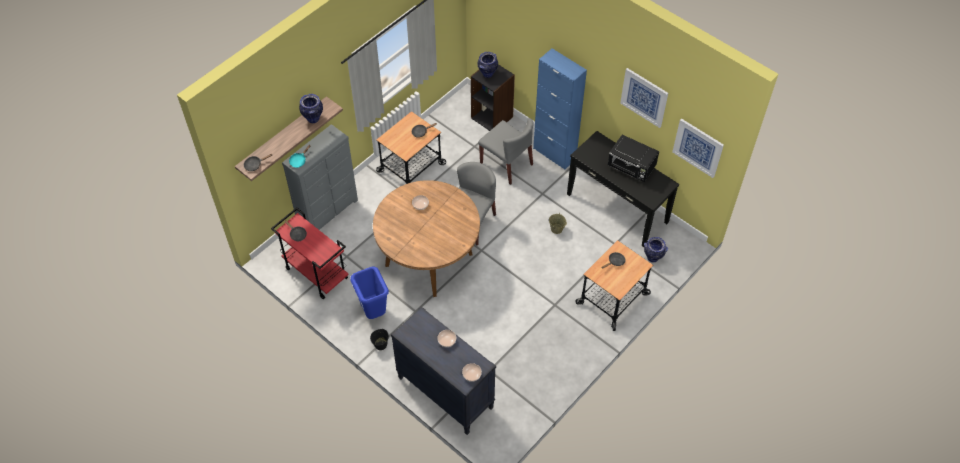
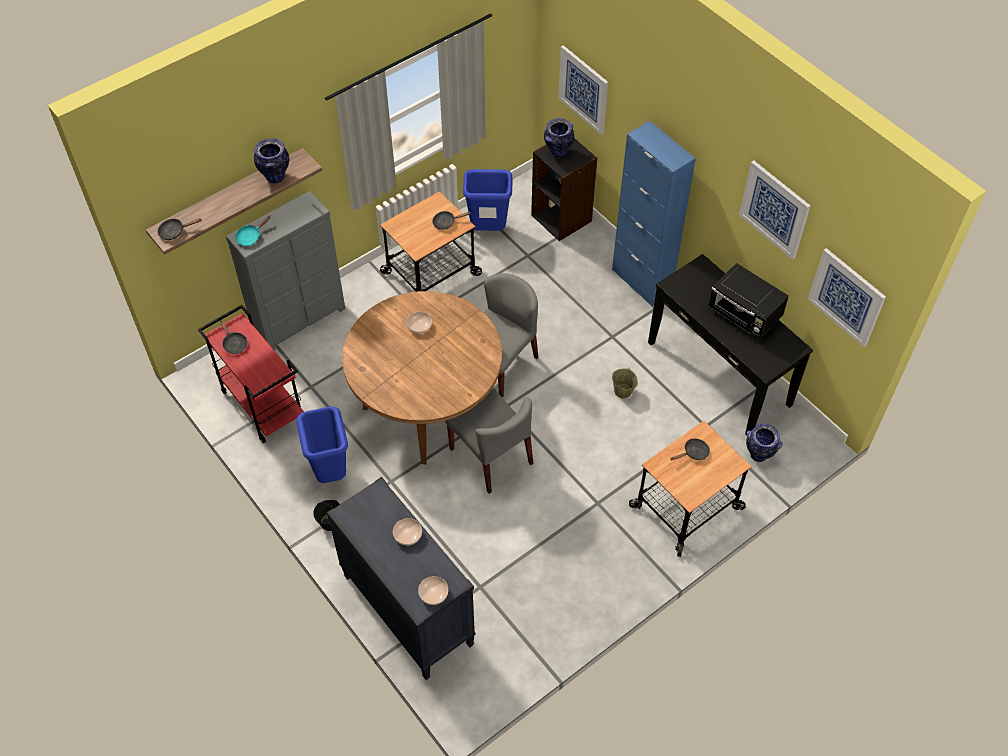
camera: 10 degrees right, 0 degrees up
(444, 132) = (489, 230): none -> blue trash can
(501, 31) = (583, 89): none -> picture
(506, 164) = (569, 286): grey chair -> grey chair (491, 456)

